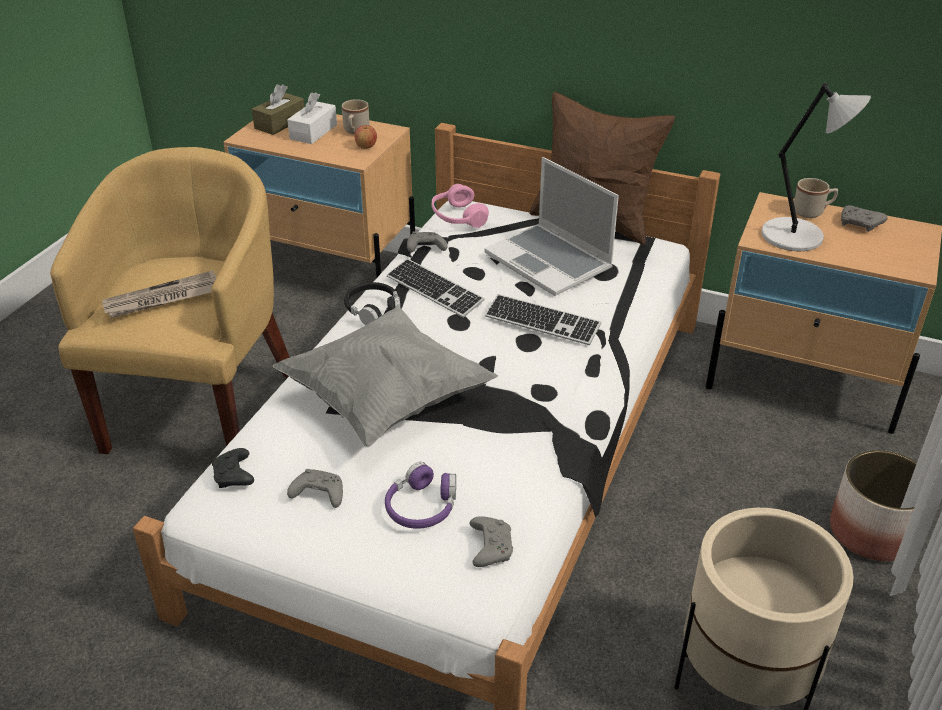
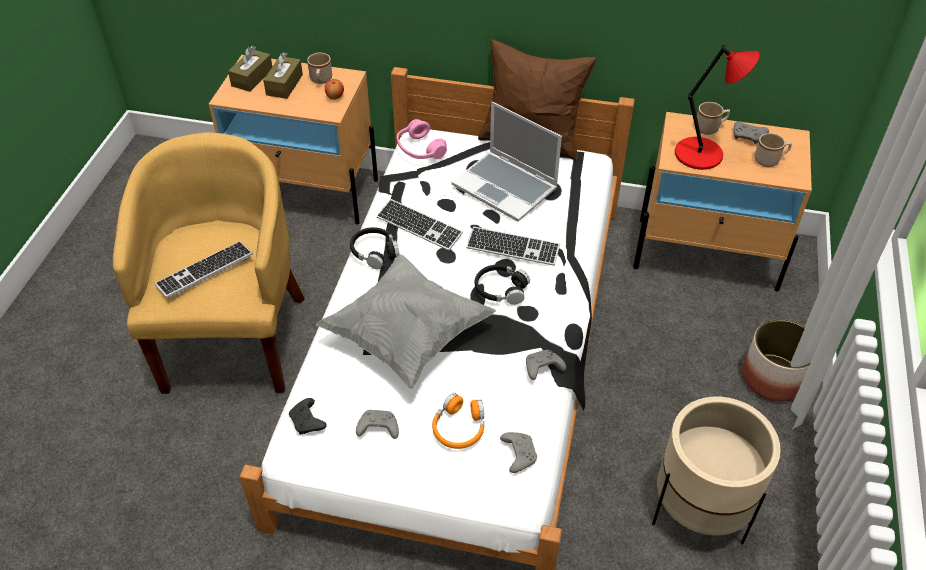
camera: 10 degrees left, 10 degrees up
(163, 299) = (205, 271): newspaper -> keyboard
(313, 132) = (284, 85): white tissue box -> brown tissue box
(422, 507) = (459, 427): purple headphones -> orange headphones
(425, 248) = (401, 185): grey game controller -> grey game controller (542, 369)
(516, 363) = (501, 289): none -> black headphones
(796, 236) = (701, 154): grey table lamp -> red table lamp
(885, 250) = (770, 160): none -> beige mug

